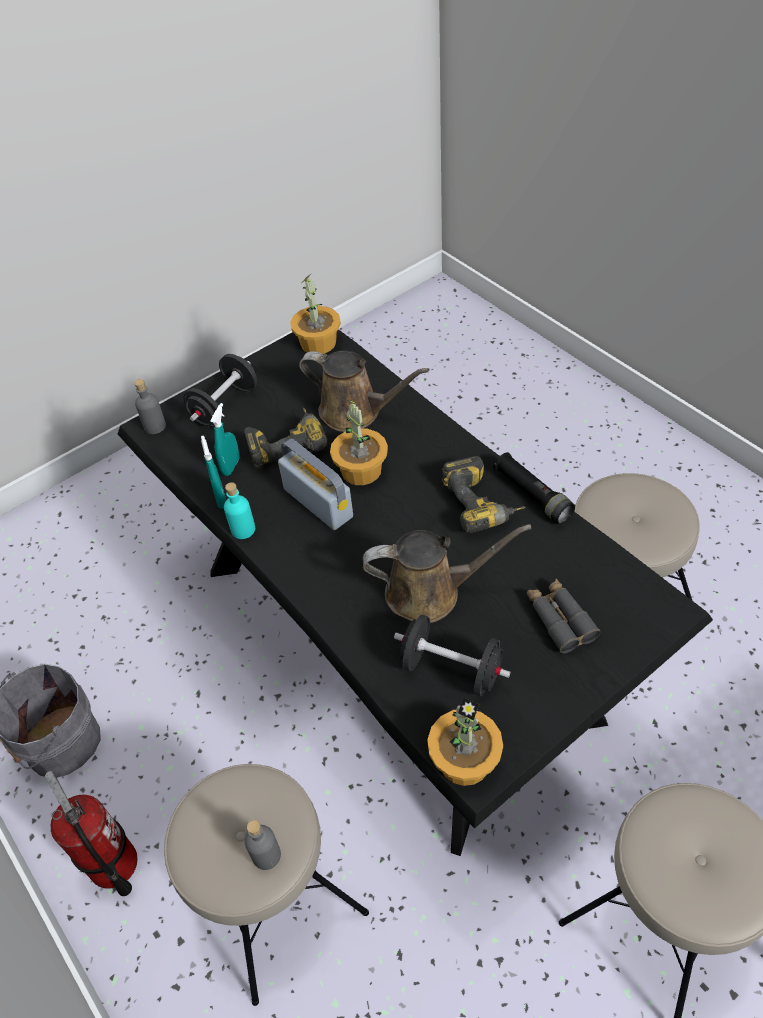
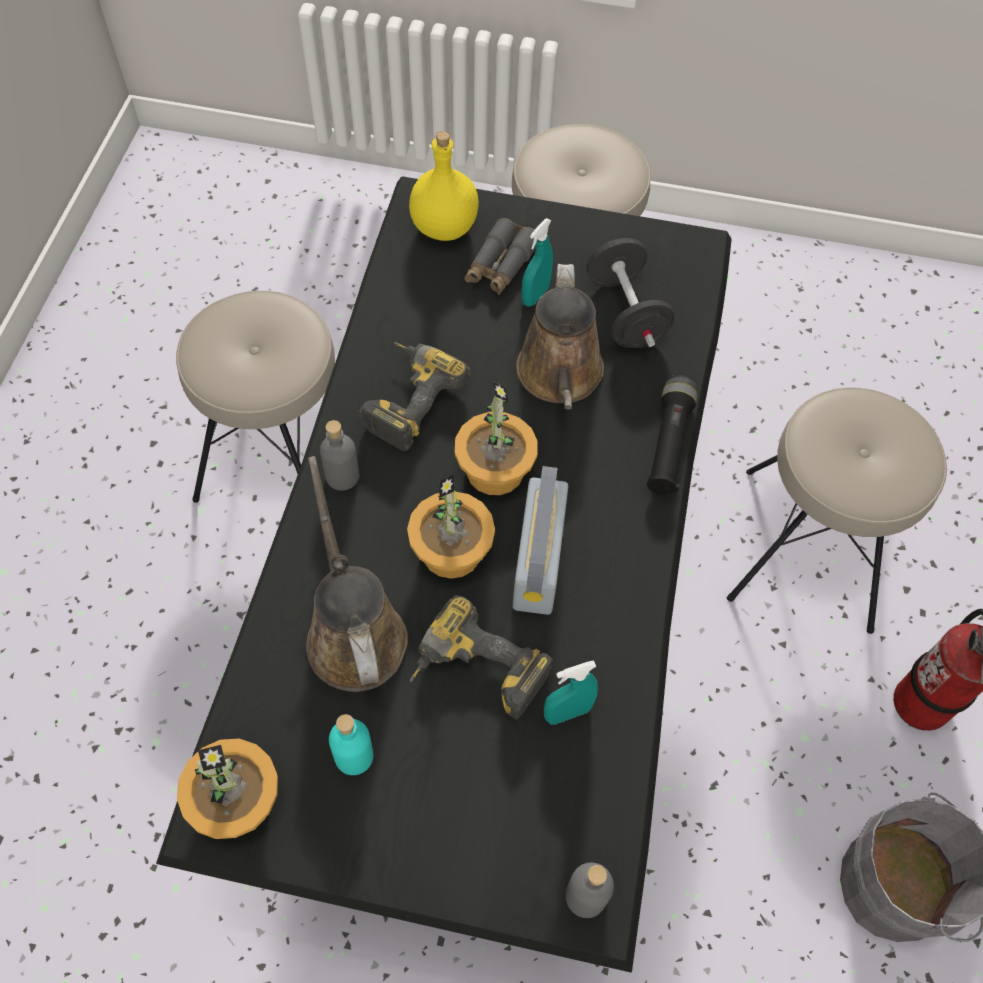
camera: 135 degrees left, 10 degrees up
(220, 498) = (625, 678): turquoise spray bottle -> turquoise spray bottle (535, 295)
(225, 406) = (470, 825): black dumbbell -> none
(243, 529) = (643, 611): turquoise bottle -> turquoise bottle (354, 756)
(266, 855) = (860, 416): grey bottle -> grey bottle (342, 476)
(430, 592) = (560, 376): brown watering can -> brown watering can turned 135 degrees counterclockwise
(465, 759) = (694, 259): potted plant -> potted plant (493, 470)
(532, 495) = (358, 362): black flashlight -> black flashlight (669, 444)
(626, 608) = (445, 228): none -> yellow bottle

